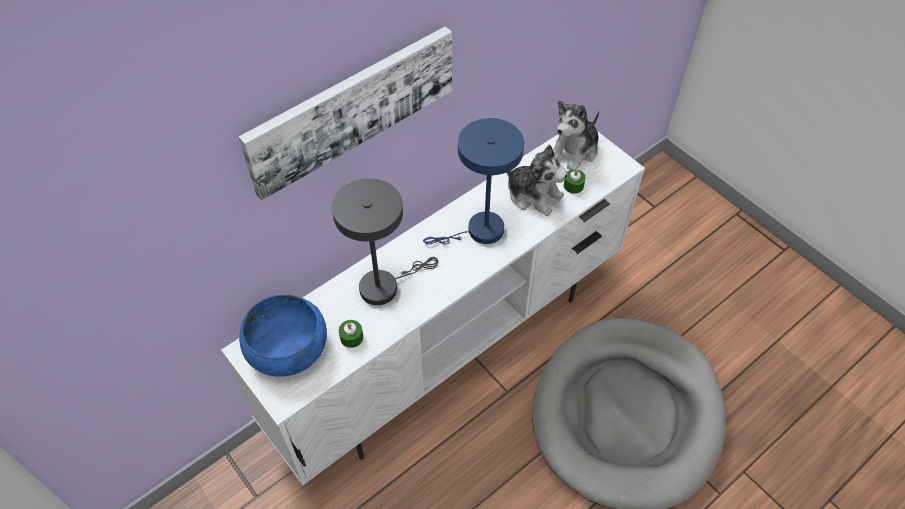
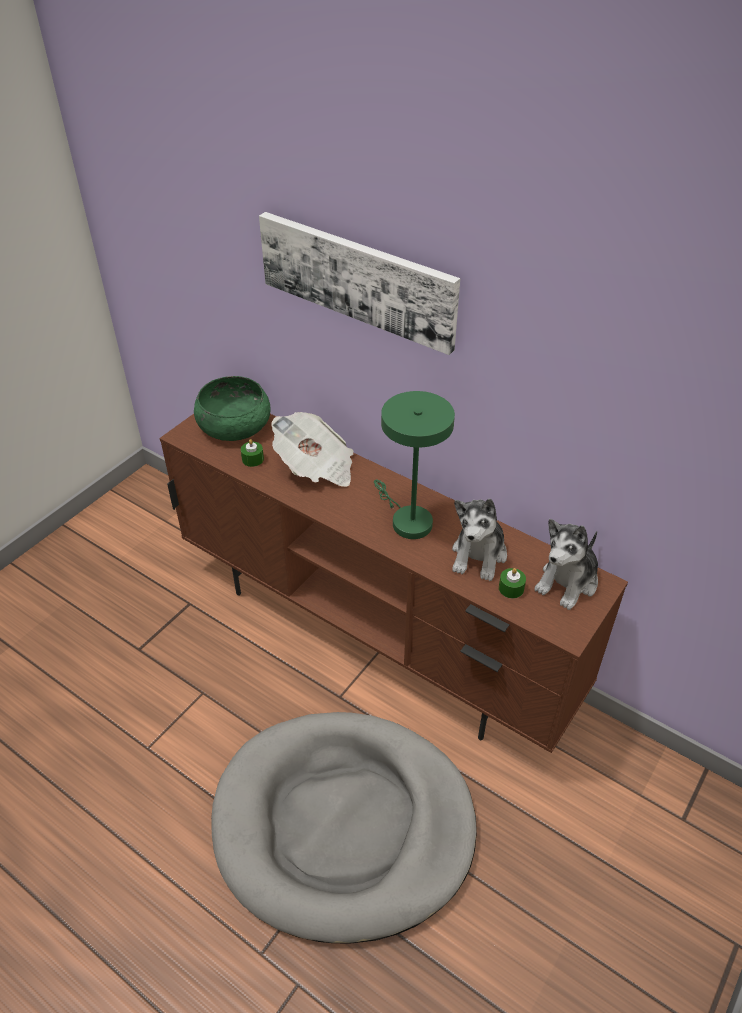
camera: 75 degrees right, 10 degrees down
(286, 346) = (234, 424): blue bowl -> green bowl
(384, 285) = (316, 467): grey table lamp -> newspaper
(451, 349) = (375, 637): white tv stand -> brown tv stand
(479, 232) = (407, 520): blue table lamp -> green table lamp
(575, 151) = (568, 582): plush toy -> plush toy turned 75 degrees counterclockwise

